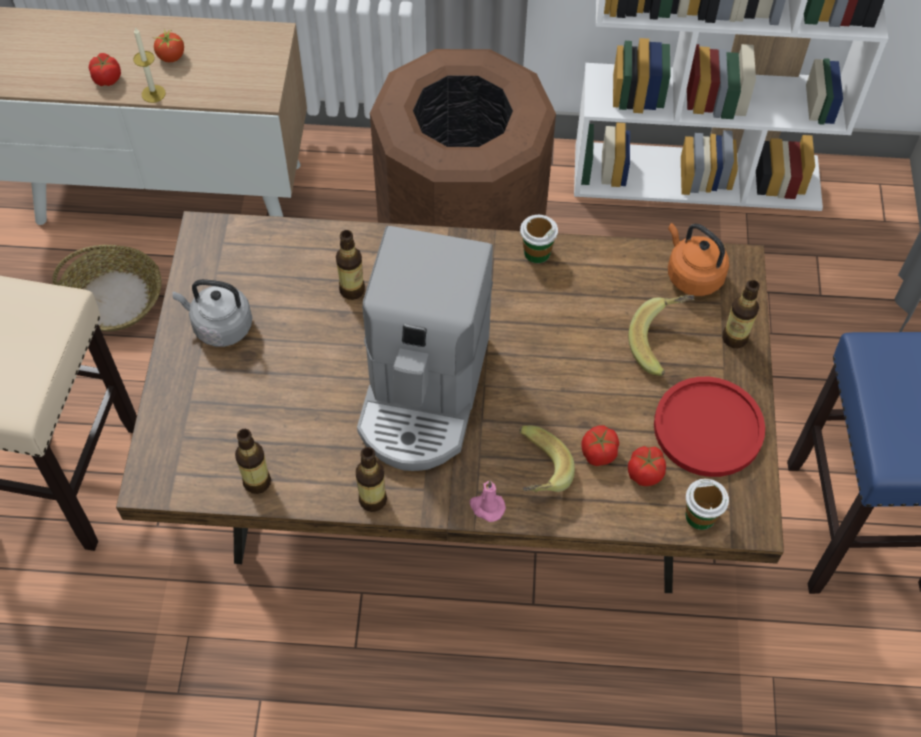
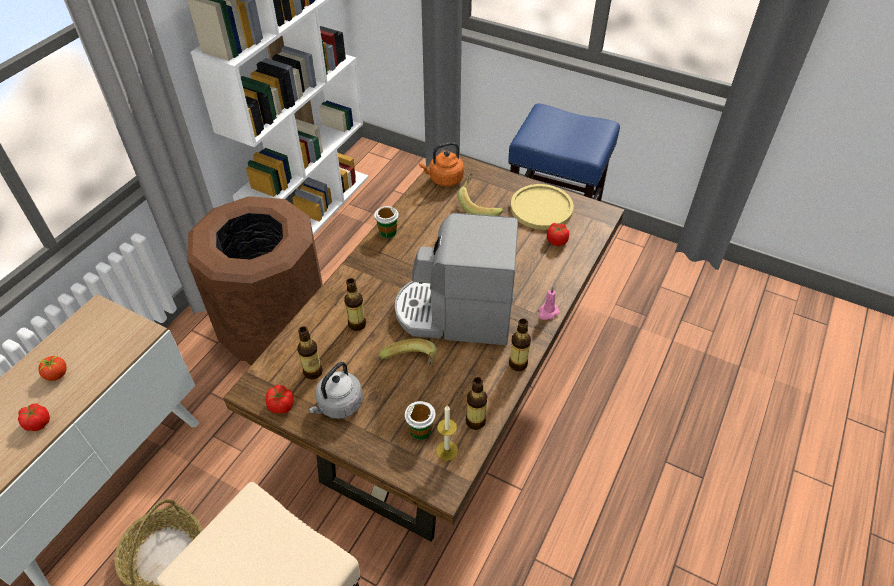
camera: 65 degrees left, 10 degrees down
(153, 93) = (82, 396): candle -> candle (447, 450)
(424, 393) = (455, 315): coffee machine -> coffee machine turned 150 degrees clockwise
(534, 472) = (535, 284): banana -> banana (410, 365)
(598, 453) = (535, 254): tomato -> tomato (281, 405)
(700, 516) = (592, 230): cup -> cup (420, 430)
(708, 428) = (541, 208): red plate -> yellow plate
(734, 338) = (493, 179): bottle -> bottle (313, 372)

